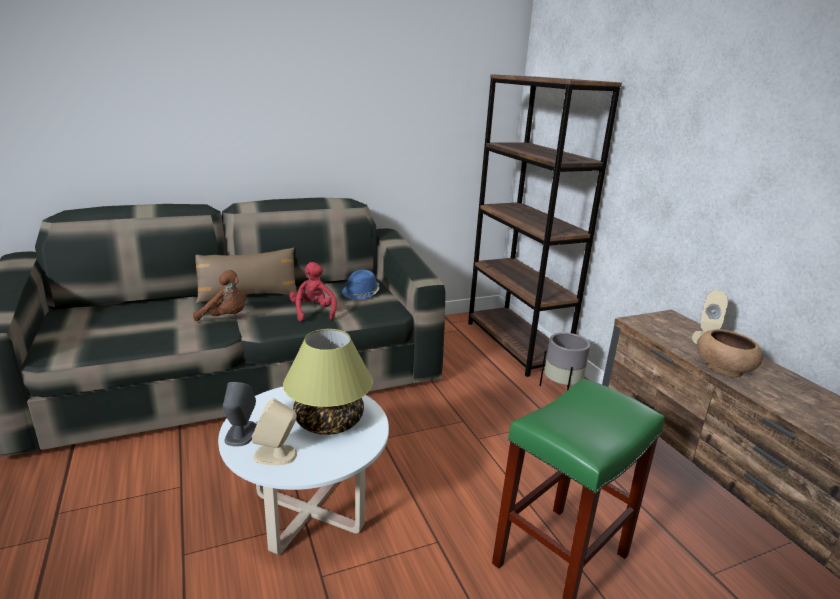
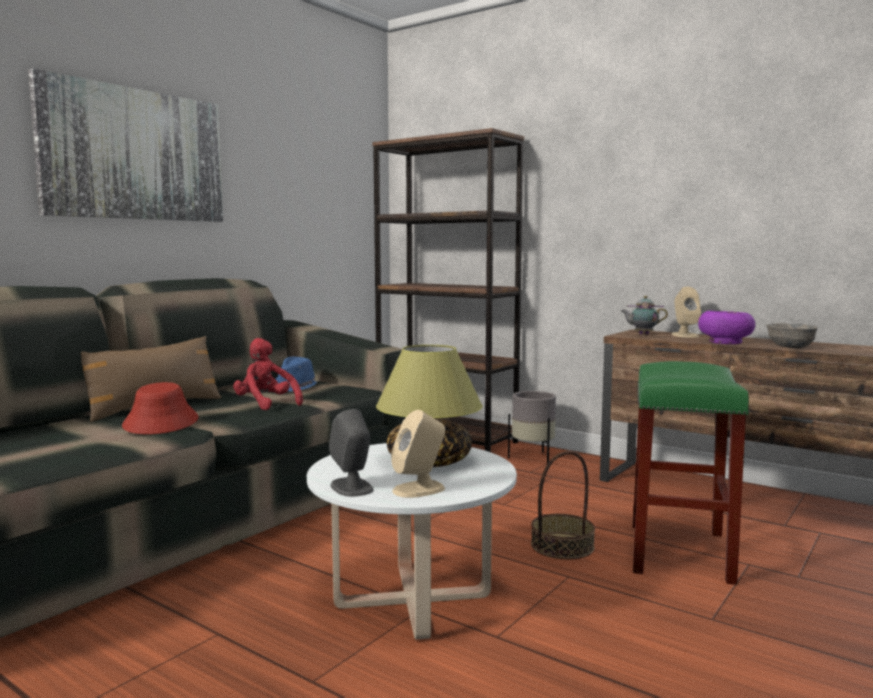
camera: 30 degrees left, 15 degrees down
(226, 317) = (161, 423): brown plush toy -> red hat
(261, 100) = (135, 155): none -> picture
(470, 506) = (562, 546): none -> basket
(662, 324) = (642, 334): none -> teapot
(723, 369) = (725, 342): brown bowl -> purple bowl
(784, 404) = (790, 347): none -> grey bowl

